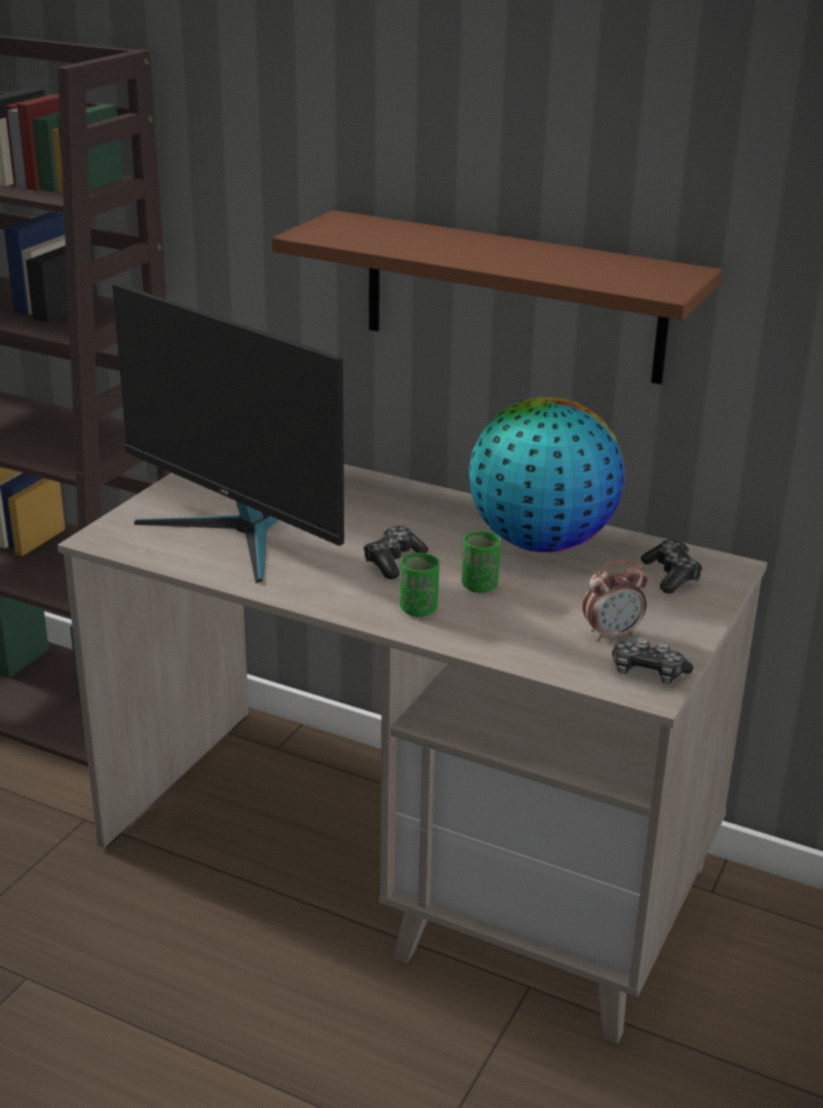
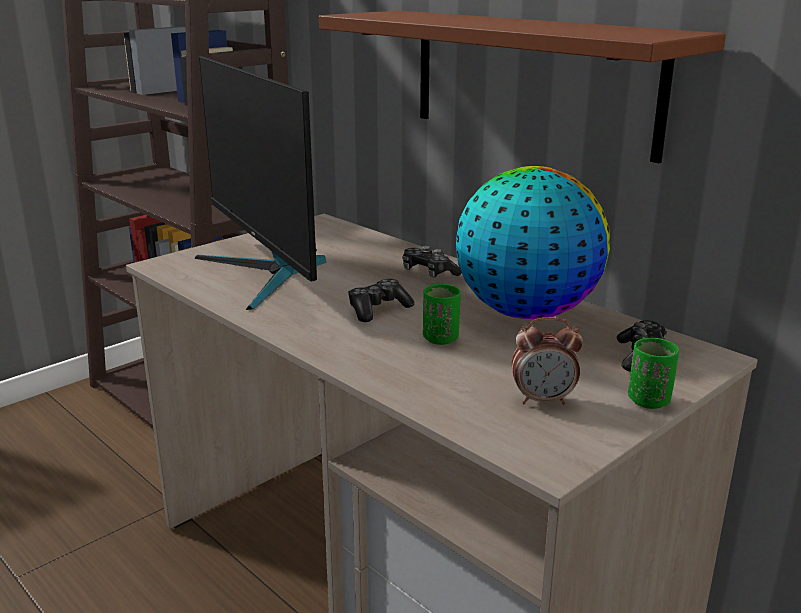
camera: 20 degrees right, 5 degrees down
(418, 609) = (367, 349): green cup -> green cup (649, 401)
(647, 673) = (558, 443): game controller -> game controller (428, 272)

